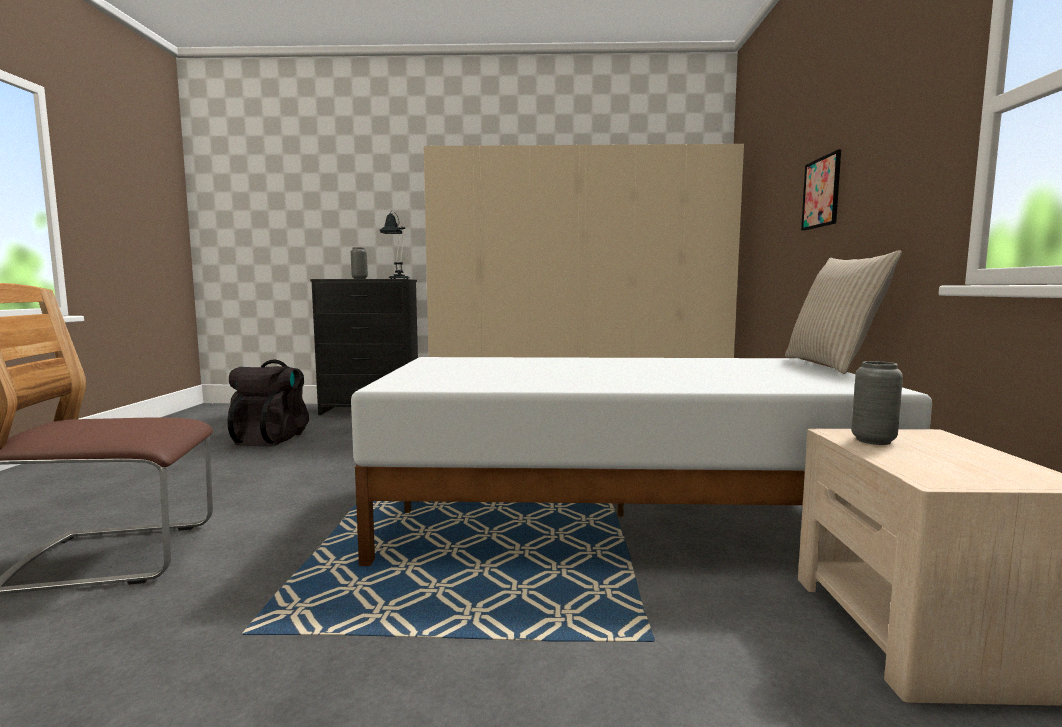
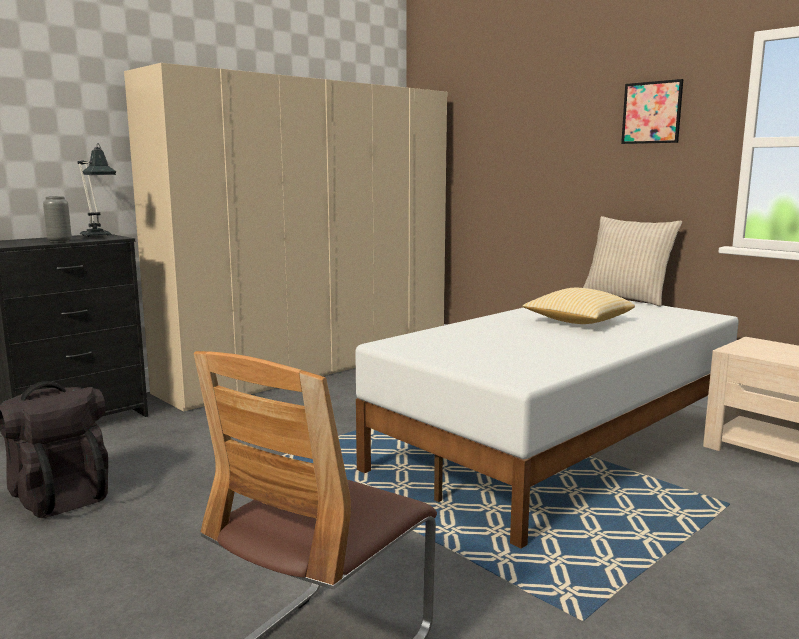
camera: 45 degrees left, 5 degrees up
(660, 370) = (577, 322): none -> pillow
(821, 192) = (568, 159): picture -> picture (651, 112)
(873, 441) = (754, 351): grey vase -> none

